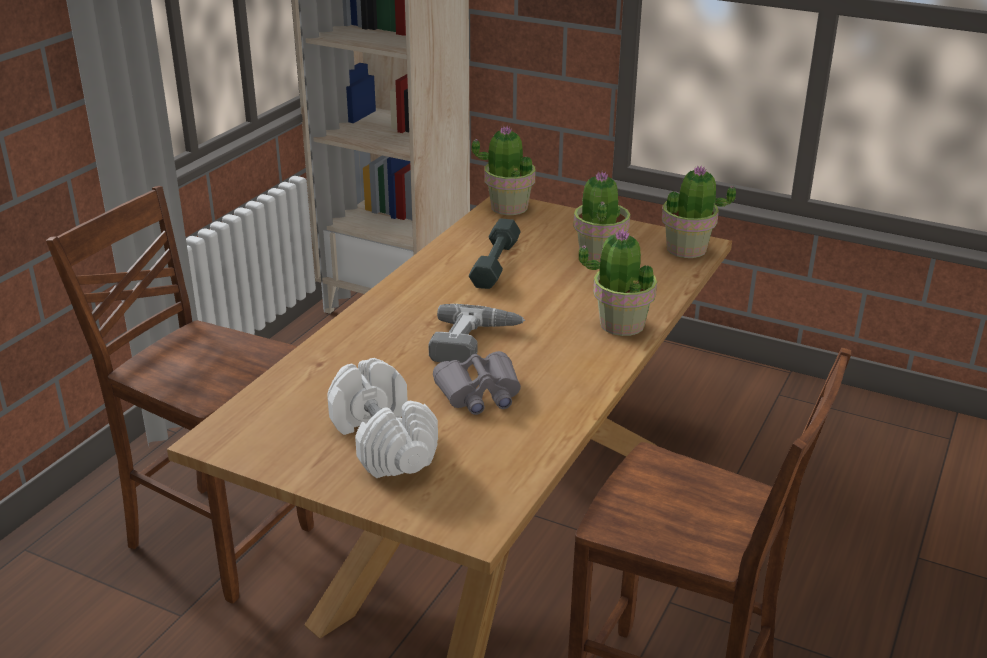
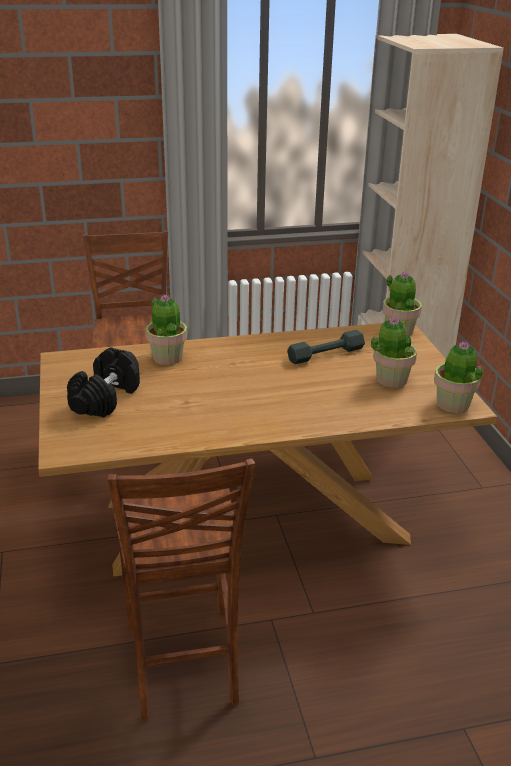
camera: 50 degrees right, 0 degrees up
(384, 442) = (106, 399): white dumbbell -> black dumbbell
(475, 343) = (231, 383): power drill -> none
(479, 394) = (183, 405): grey binoculars -> none
(621, 324) = (320, 417): potted plant -> potted plant (167, 357)

